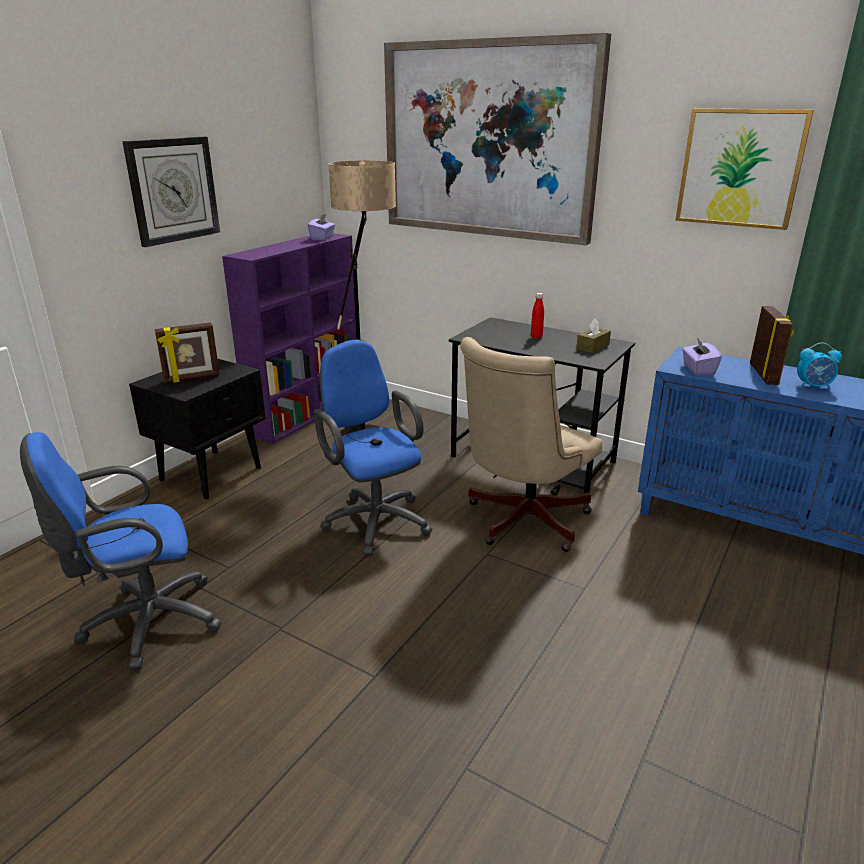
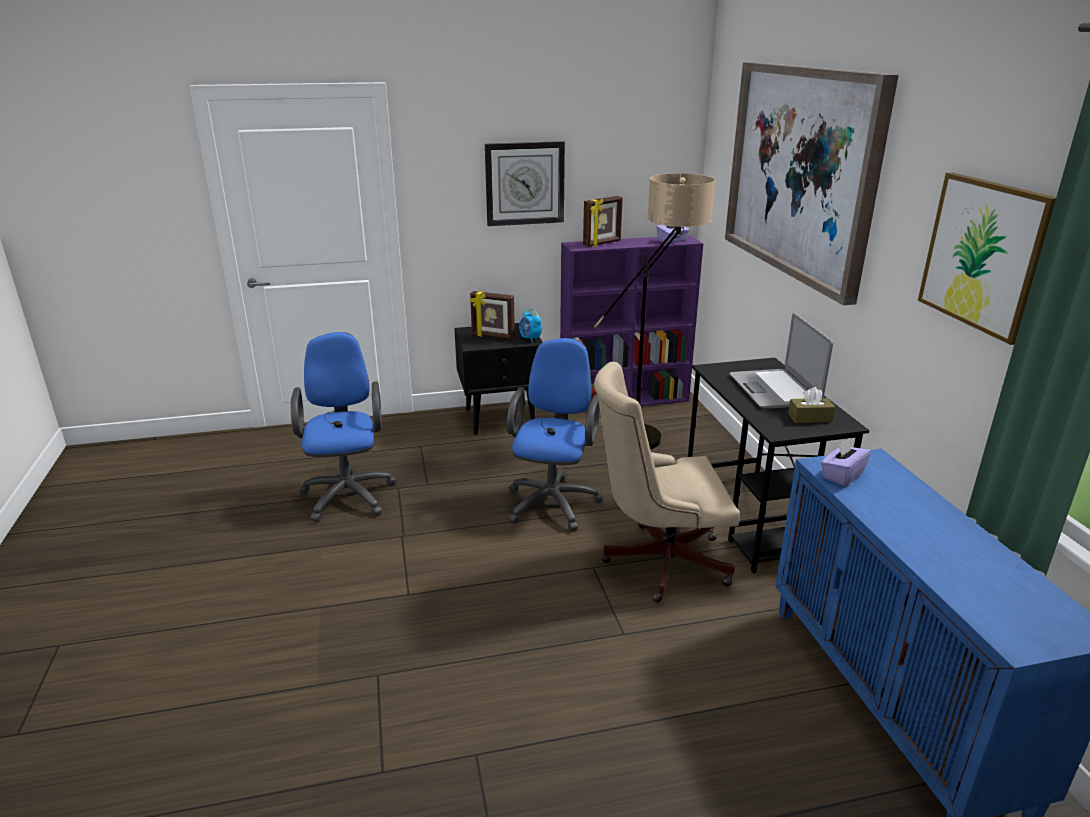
camera: 45 degrees right, 0 degrees up
(144, 623) = (348, 492): blue office chair -> blue office chair turned 60 degrees clockwise
(536, 337) = (775, 390): red bottle -> laptop
(764, 374) = (907, 510): picture frame -> picture frame (602, 243)
(813, 387) = (933, 545): alarm clock -> alarm clock (530, 339)

